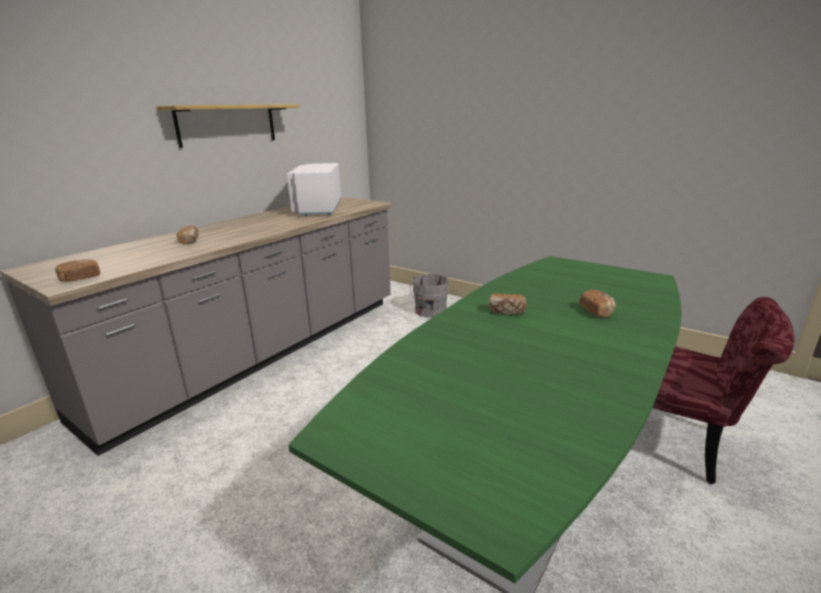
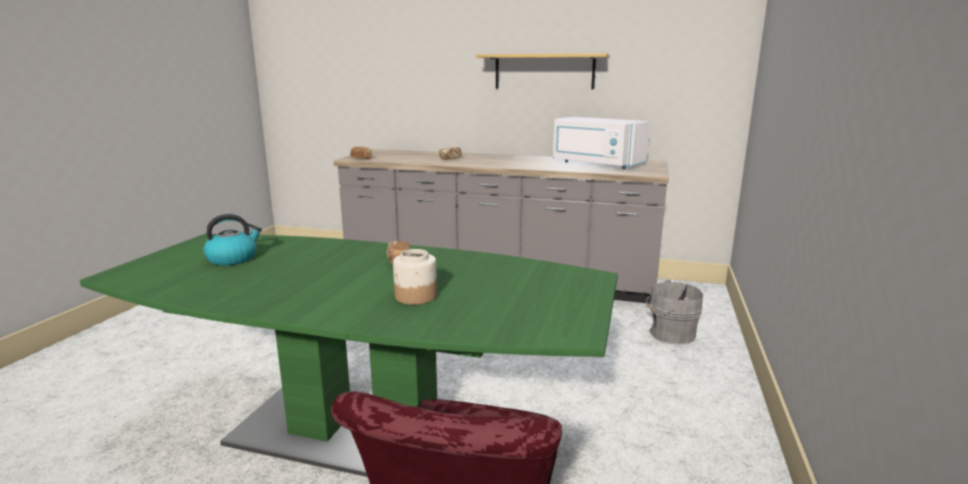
camera: 70 degrees right, 5 degrees down
(317, 208) = (596, 164): white microwave -> white microwave turned 120 degrees counterclockwise
(456, 404) = (233, 258): none -> kettle
(596, 312) = (415, 296): bread -> jar

